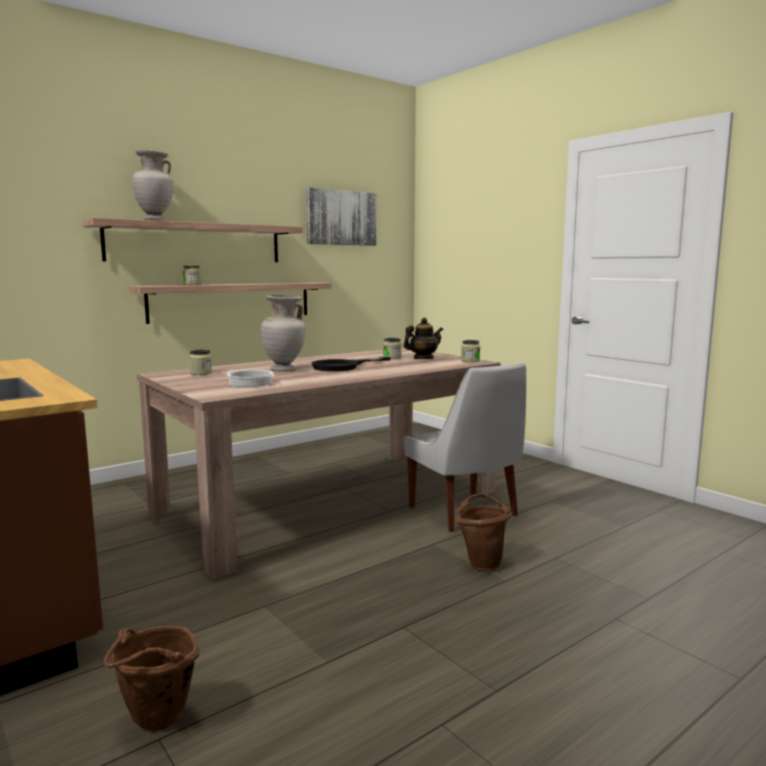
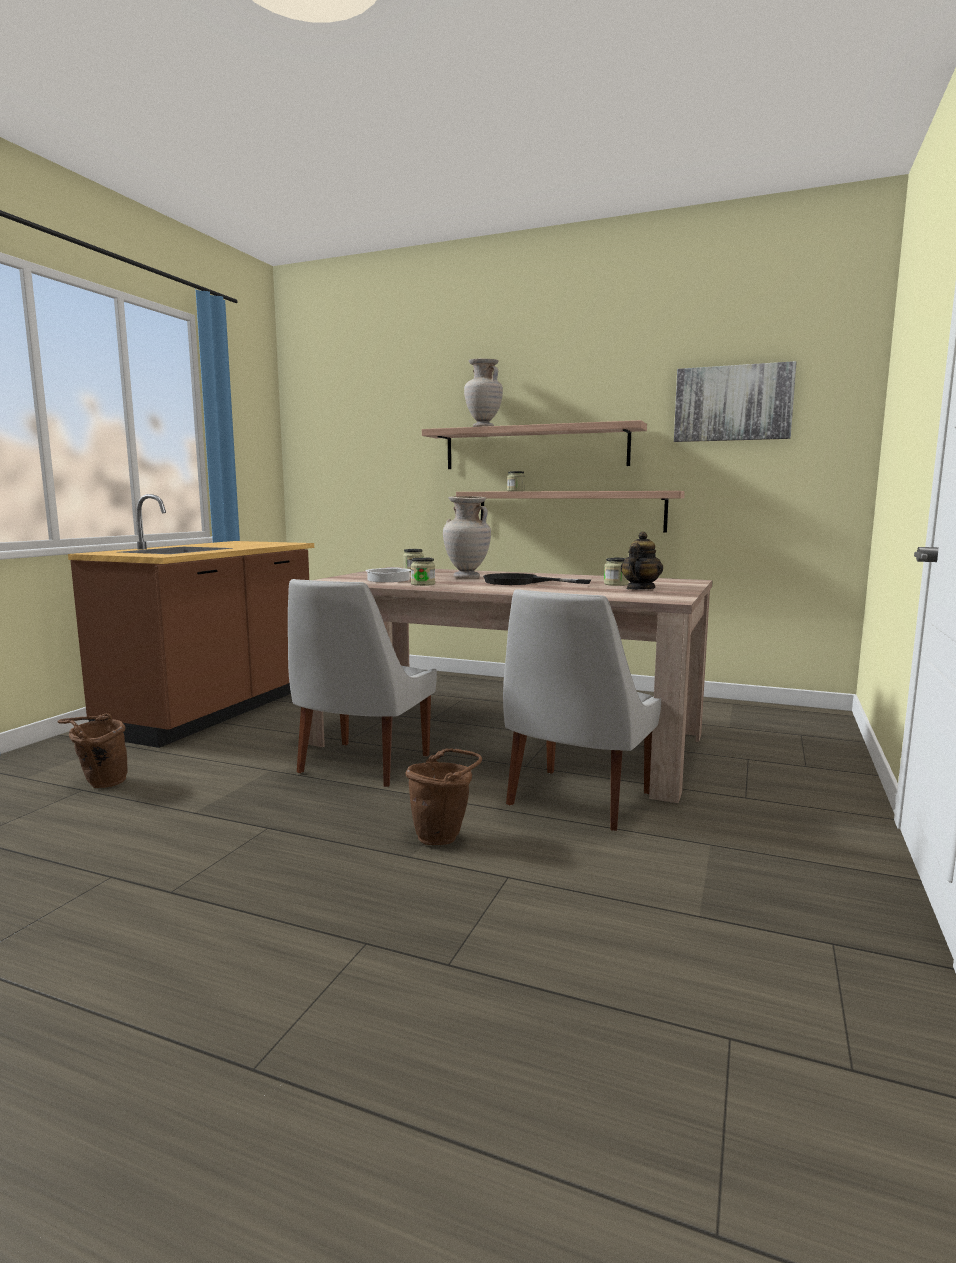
camera: 60 degrees right, 0 degrees up
(311, 563) = (361, 766): none -> white chair
(423, 358) = (640, 589): teapot -> teapot turned 90 degrees counterclockwise
(470, 361) = (671, 598): jar -> jar (423, 584)

